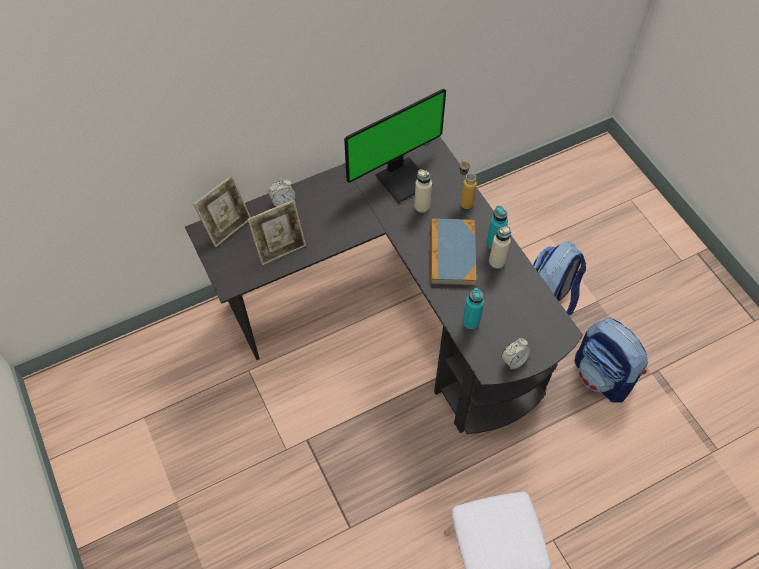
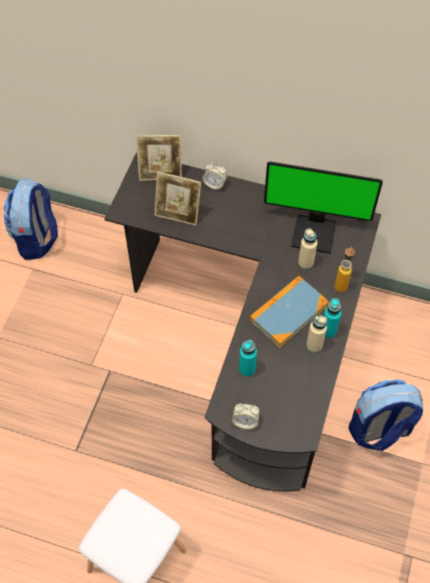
camera: 45 degrees right, 0 degrees up
(603, 376) = (361, 520): backpack -> backpack (37, 239)

